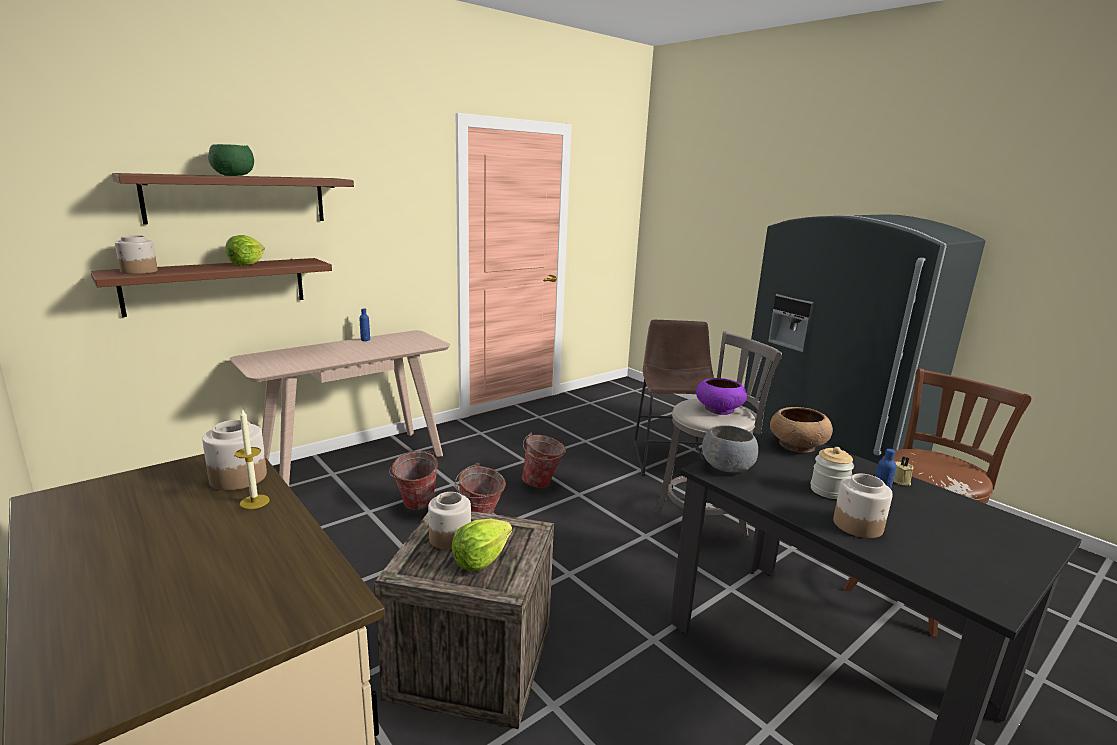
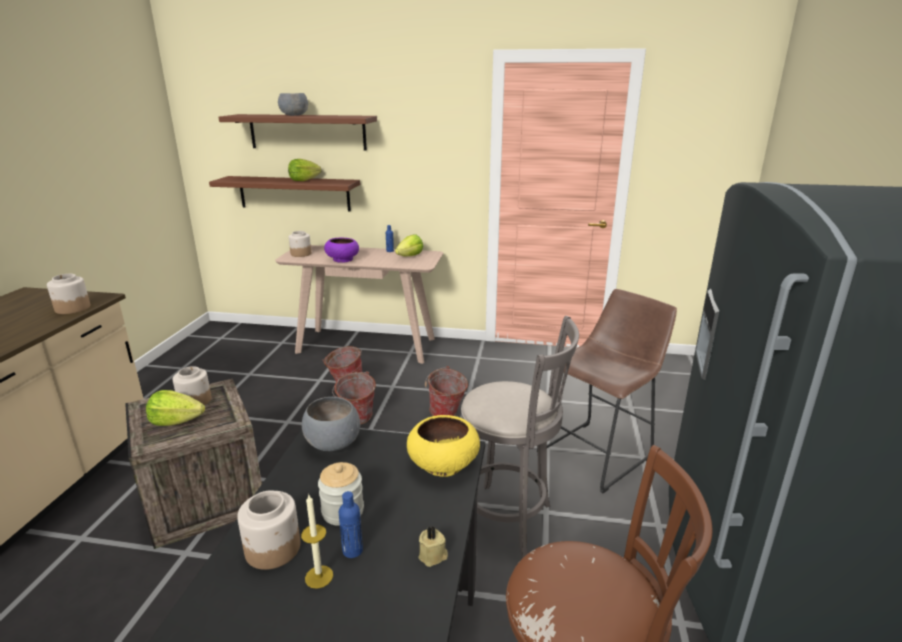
camera: 50 degrees right, 5 degrees up
(139, 271) = (241, 179): jar -> jar (300, 254)
(233, 176) = (294, 115): green bowl -> grey bowl
(254, 502) = (45, 322): candle -> candle (319, 576)
(400, 340) = (410, 256): none -> lettuce
(718, 409) = (508, 402): purple bowl -> purple bowl (342, 259)
(796, 446) = (442, 464): brown bowl -> yellow bowl

